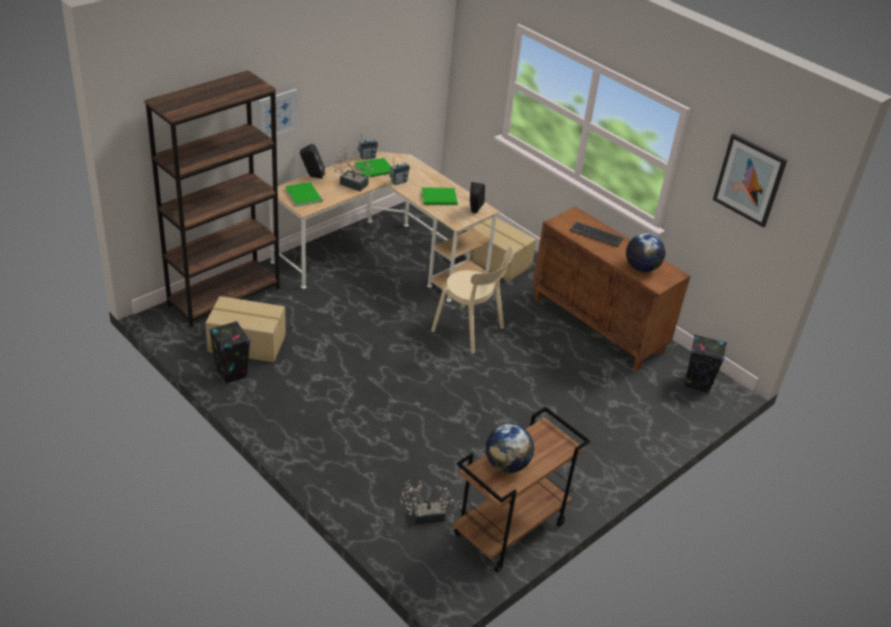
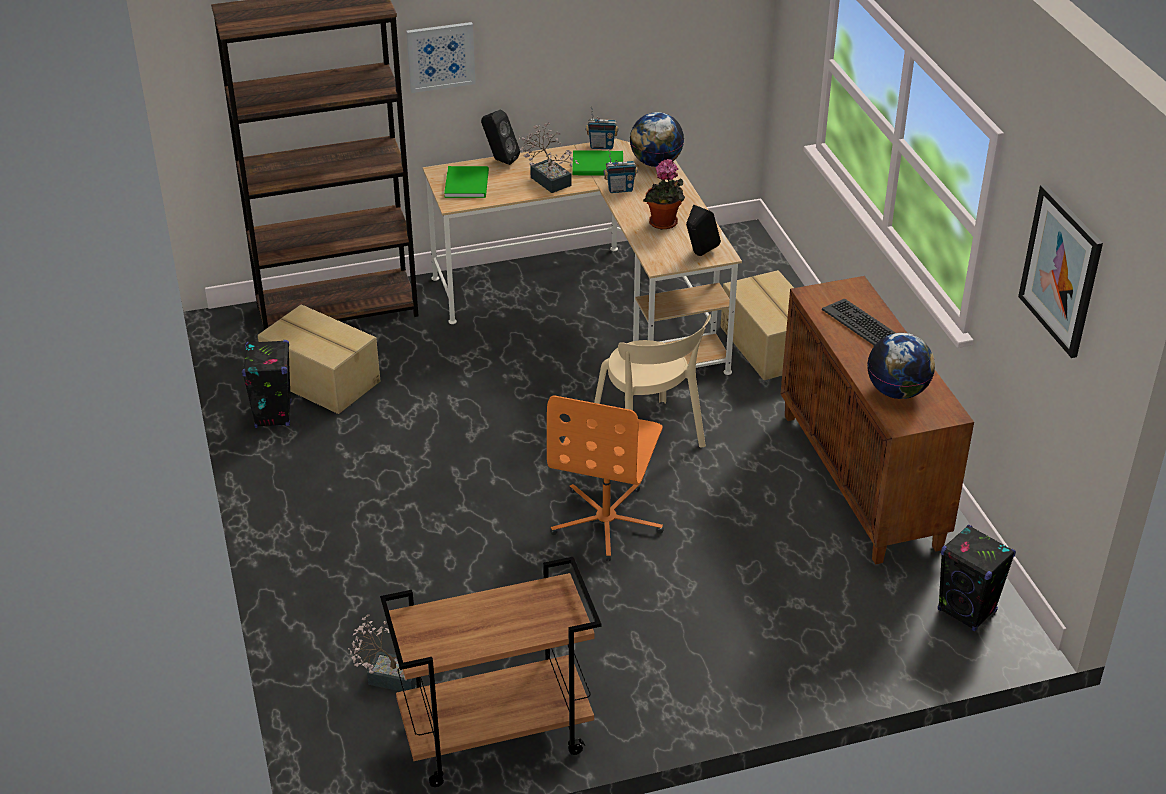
camera: 30 degrees right, 0 degrees up
(440, 198) = (664, 224): green book -> potted plant
(481, 385) = (607, 521): none -> orange office chair
(506, 465) = (458, 622): globe -> globe (655, 163)

